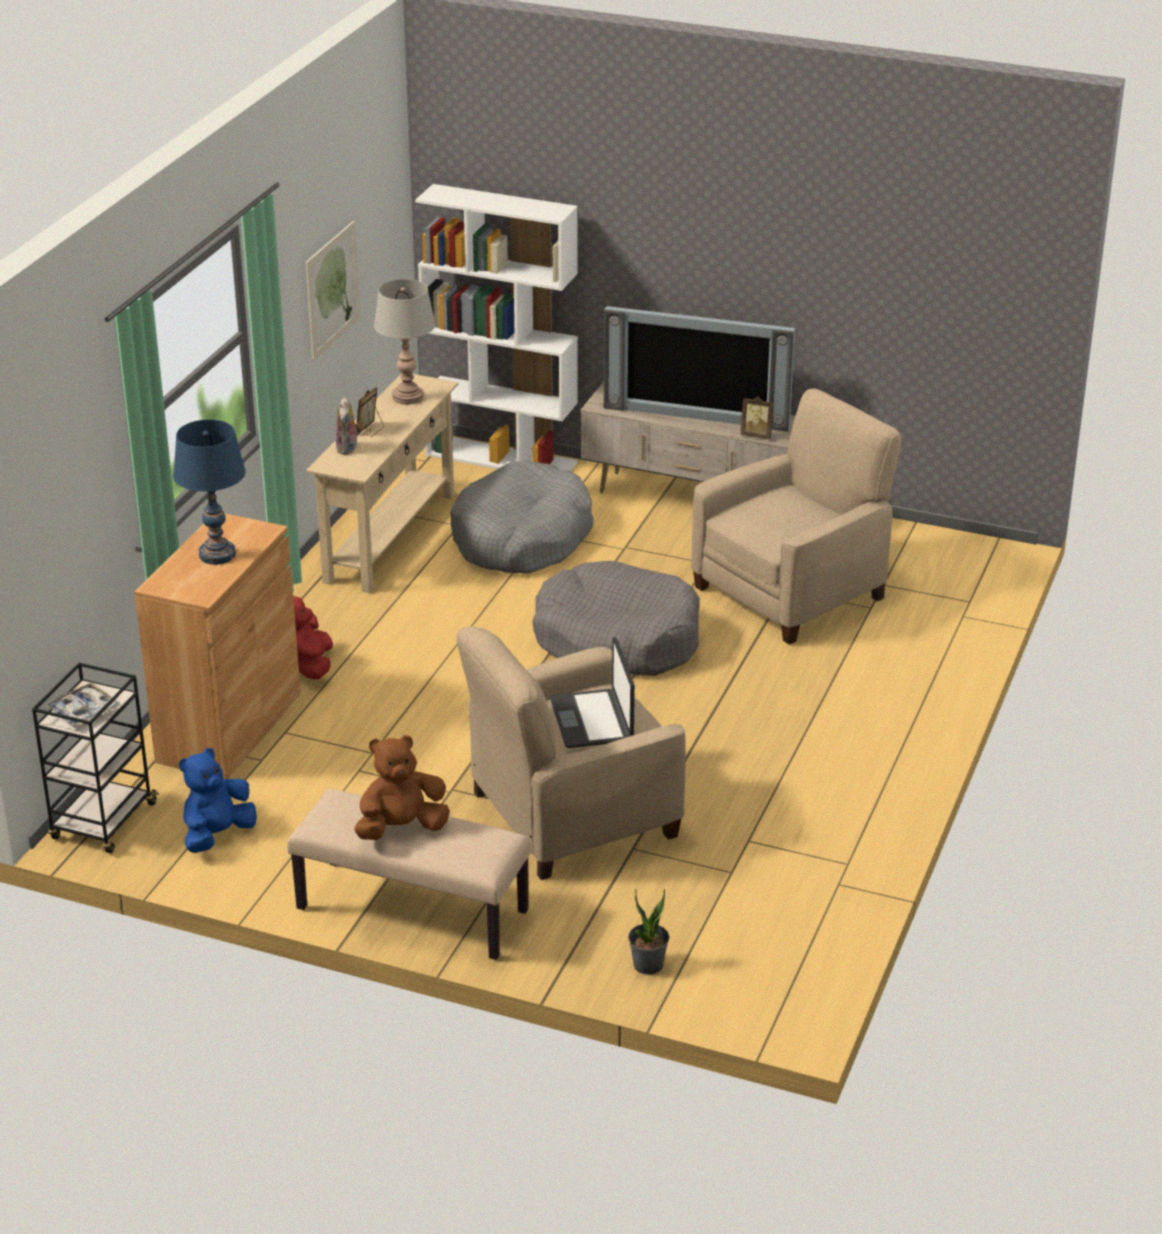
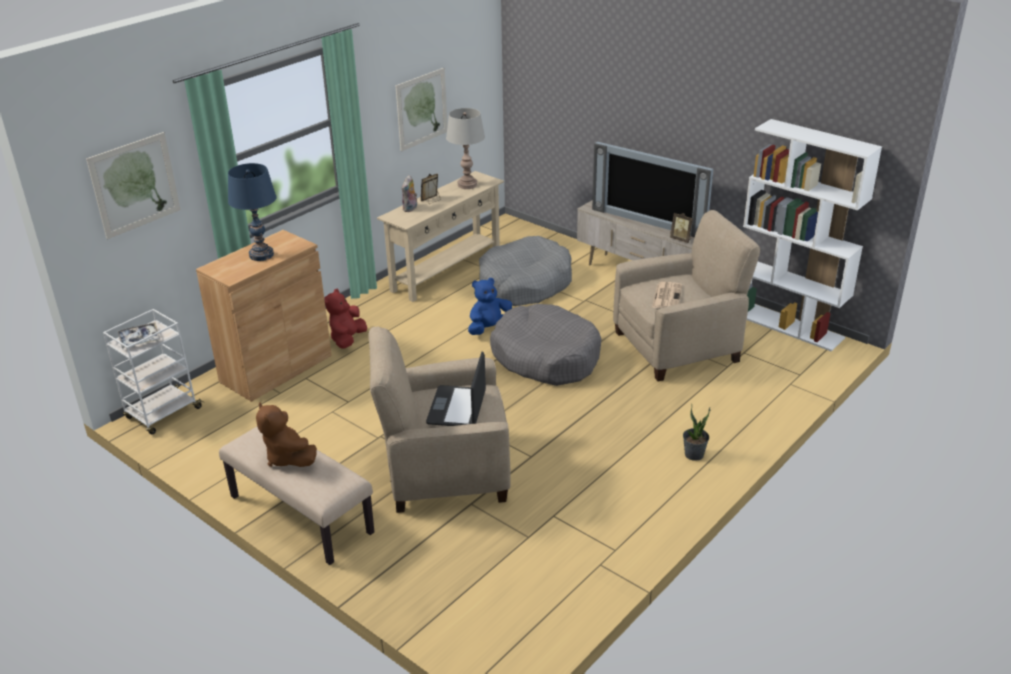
camera: 20 degrees right, 0 degrees up
(58, 479) = (135, 185): none -> picture
(103, 823) = (162, 414): black cart -> white cart
(217, 835) = (220, 436): blue plush toy -> blue plush toy (489, 329)
(401, 828) = (288, 458): brown plush toy -> brown plush toy turned 120 degrees counterclockwise
(502, 458) = (541, 236): white bookcase -> white bookcase (788, 326)
(648, 965) = (429, 595): potted plant -> potted plant (694, 454)
(779, 521) = (667, 296): none -> newspaper

